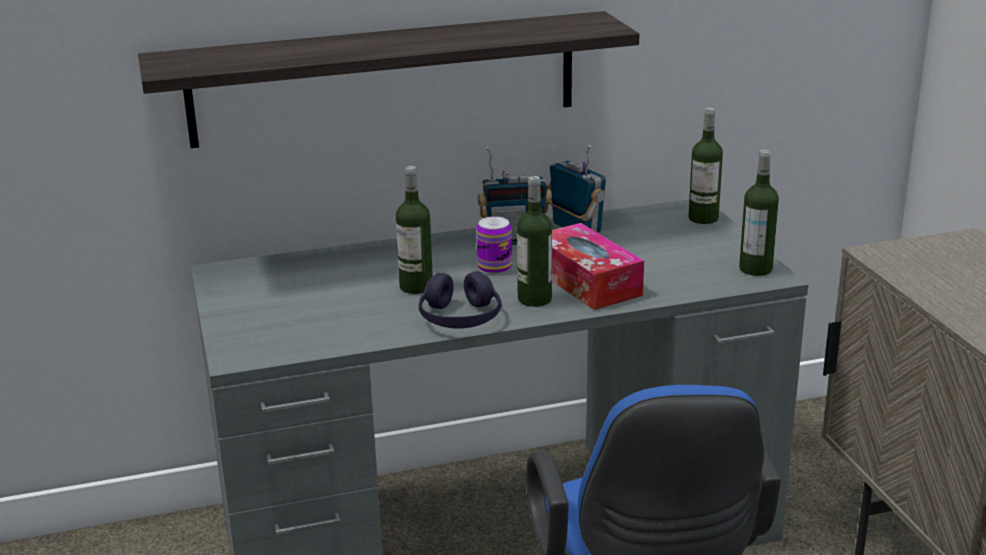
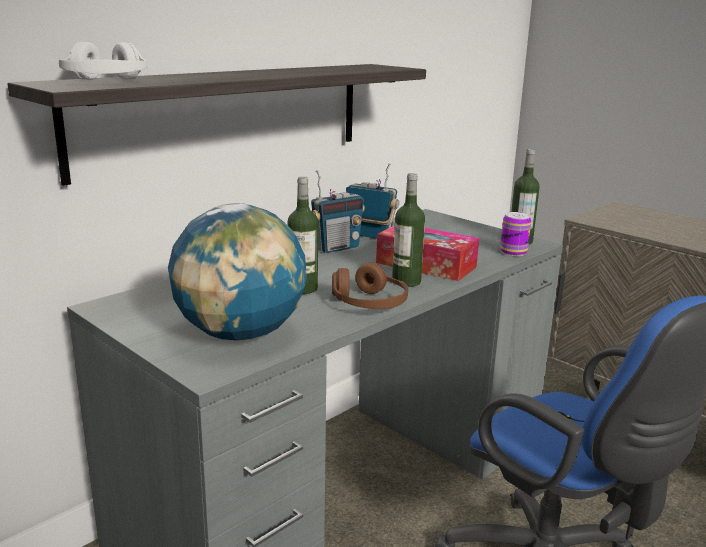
camera: 30 degrees left, 5 degrees down
(215, 59) = (106, 82): none -> white headphones
(303, 325) = (241, 334): none -> globe
(460, 318) = (369, 303): purple headphones -> brown headphones
(494, 267) = (346, 266): can -> can (513, 252)
(703, 218) = (443, 219): bottle -> none

